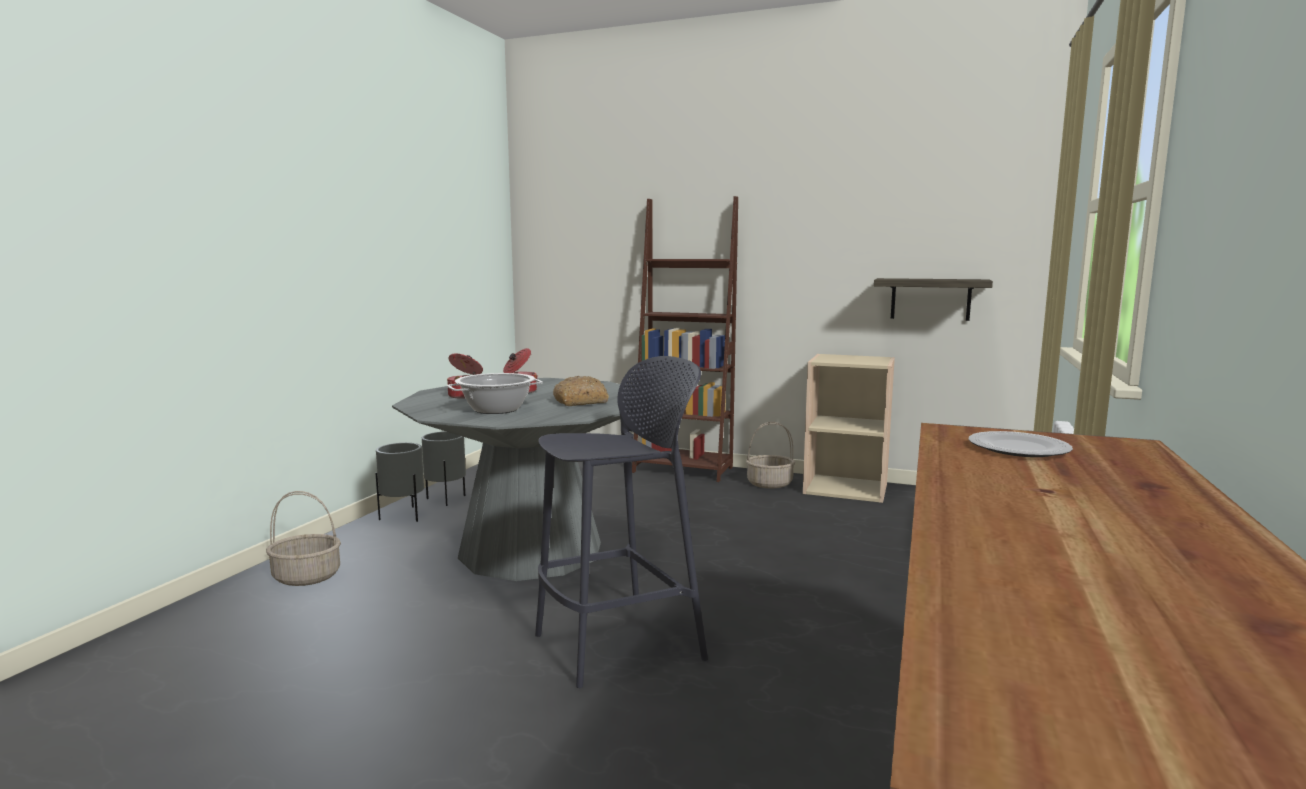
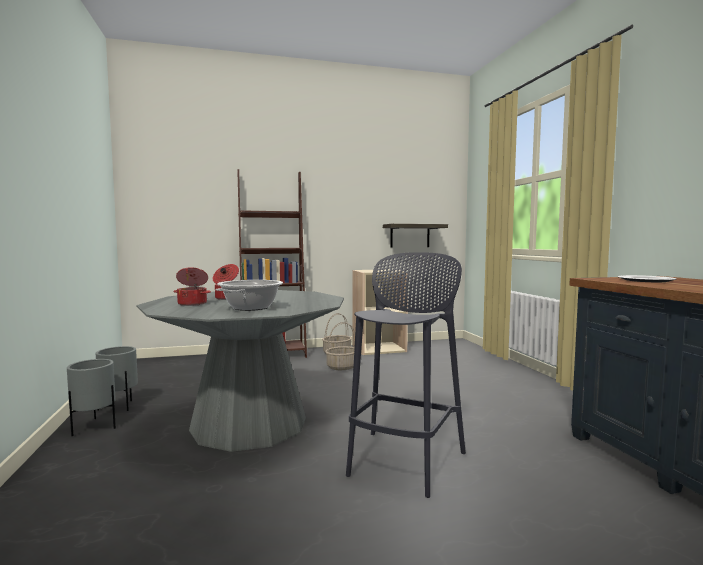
camera: 35 degrees left, 5 degrees down
(307, 576) = (63, 503): basket -> basket (342, 367)
(581, 402) = (295, 299): bread -> none

